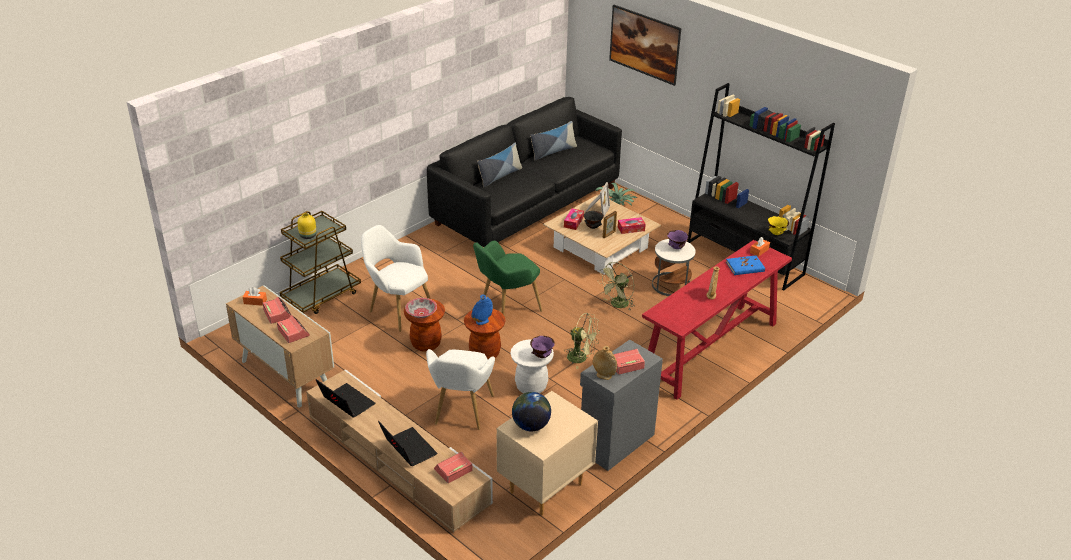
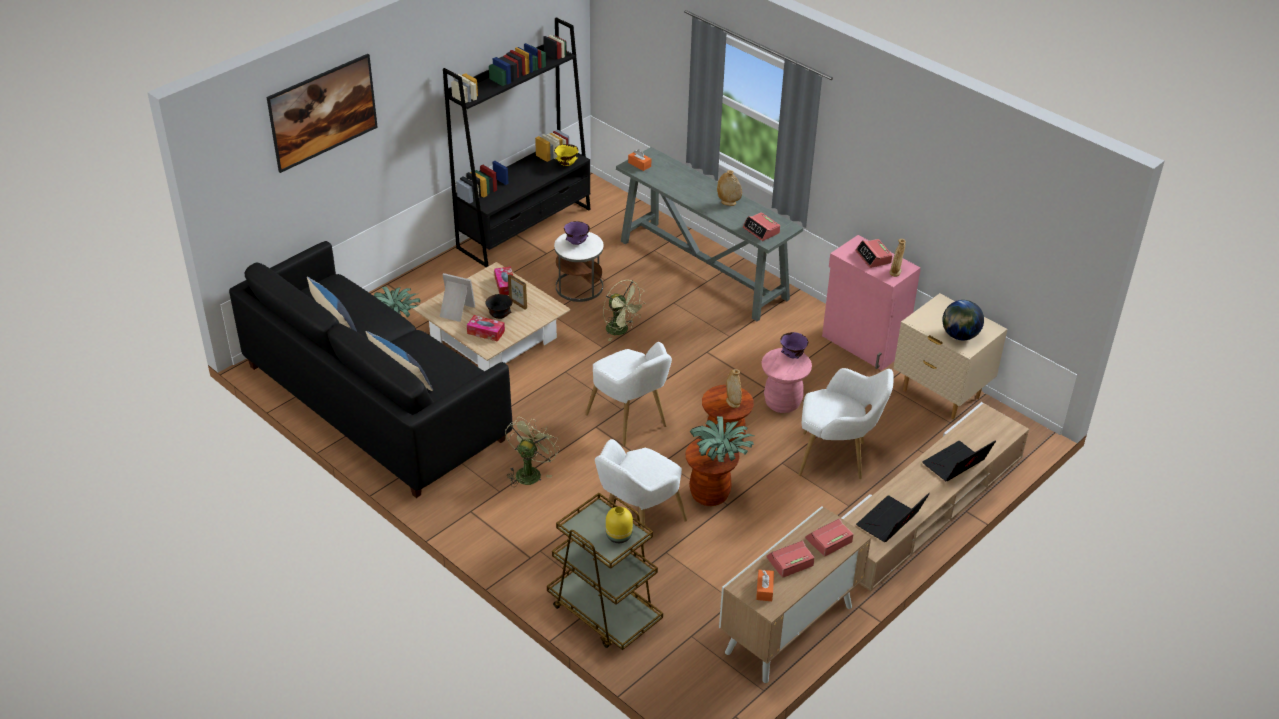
camera: 90 degrees left, 5 degrees up
(421, 313) = (720, 456): bowl -> potted plant
(453, 470) = (978, 429): alarm clock -> alarm clock (761, 230)
(482, 322) = (733, 403): blue vase -> beige vase
(506, 308) = (630, 423): green armchair -> white armchair
(531, 386) = (782, 403): white stool -> pink stool
(581, 358) = (726, 363): green fan -> green fan (530, 472)
(615, 442) = (863, 344): grey cabinet -> pink cabinet
(710, 350) = (704, 270): red console table -> grey console table
(745, 267) = (672, 176): blue book -> none

